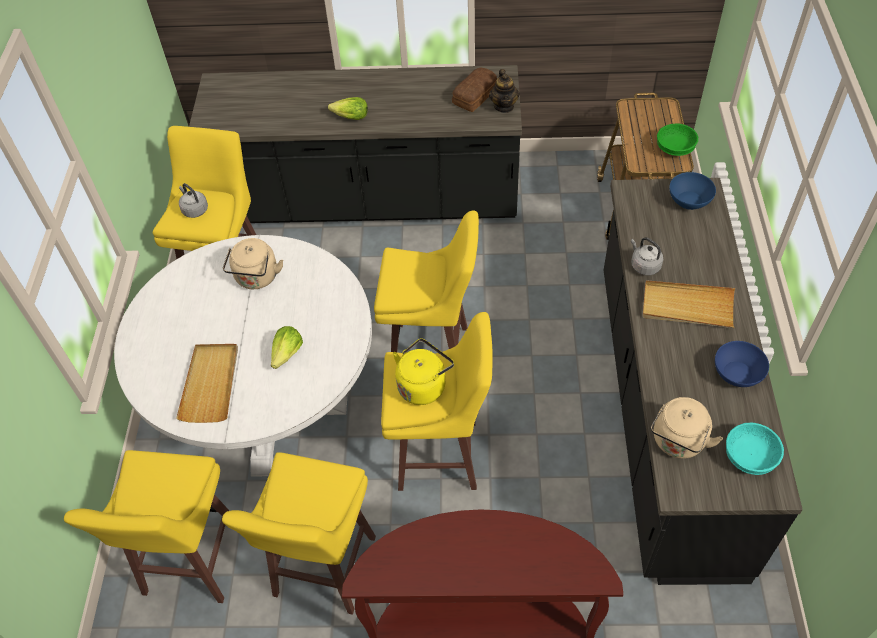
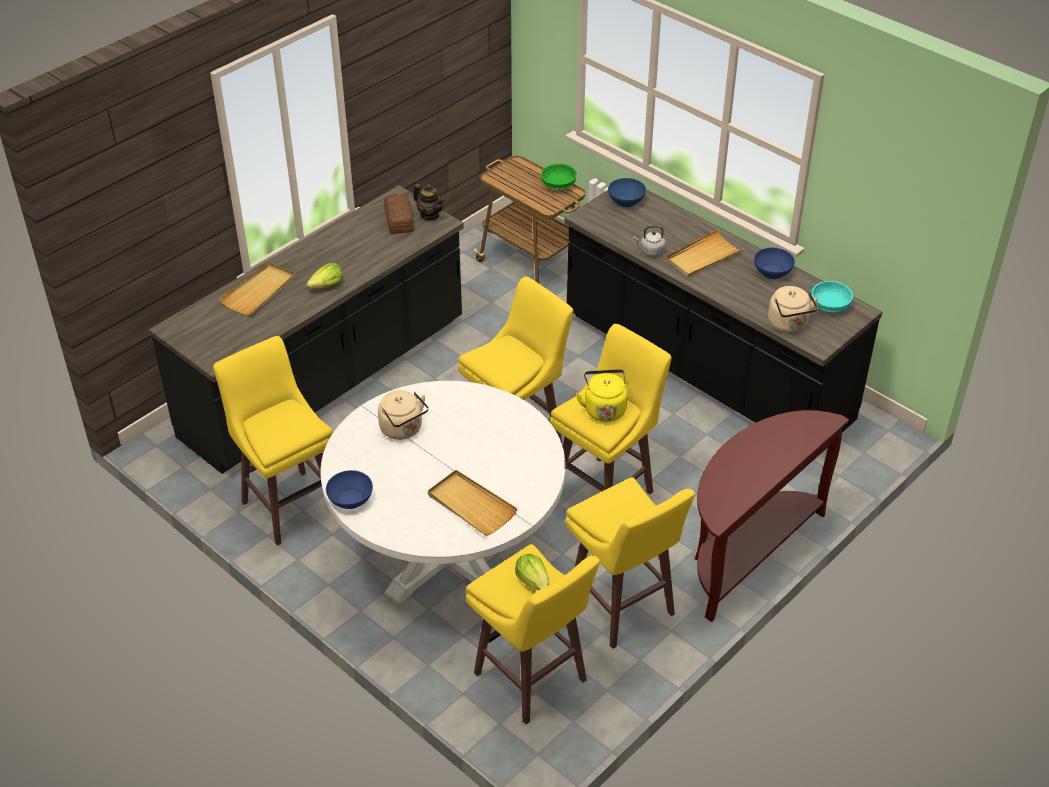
camera: 50 degrees left, 10 degrees down
(149, 307) = (350, 499): none -> blue bowl
(194, 209) = (279, 425): grey kettle -> none
(287, 354) = (495, 453): lettuce -> lettuce (533, 581)
(303, 91) = (259, 291): none -> beige tray

